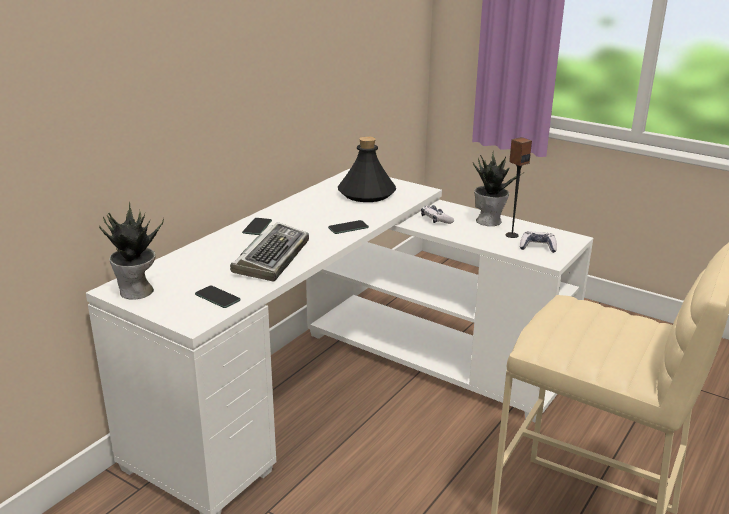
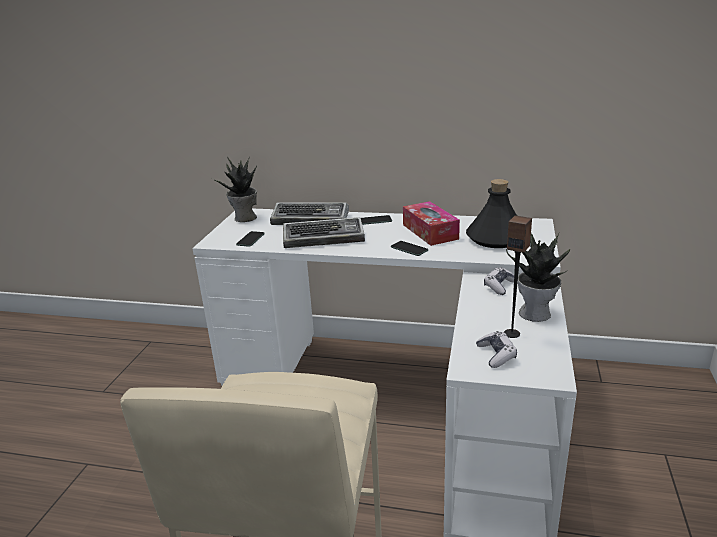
camera: 70 degrees right, 0 degrees up
(205, 255) = (311, 219): none -> keyboard
(319, 212) = (430, 232): none -> tissue box

